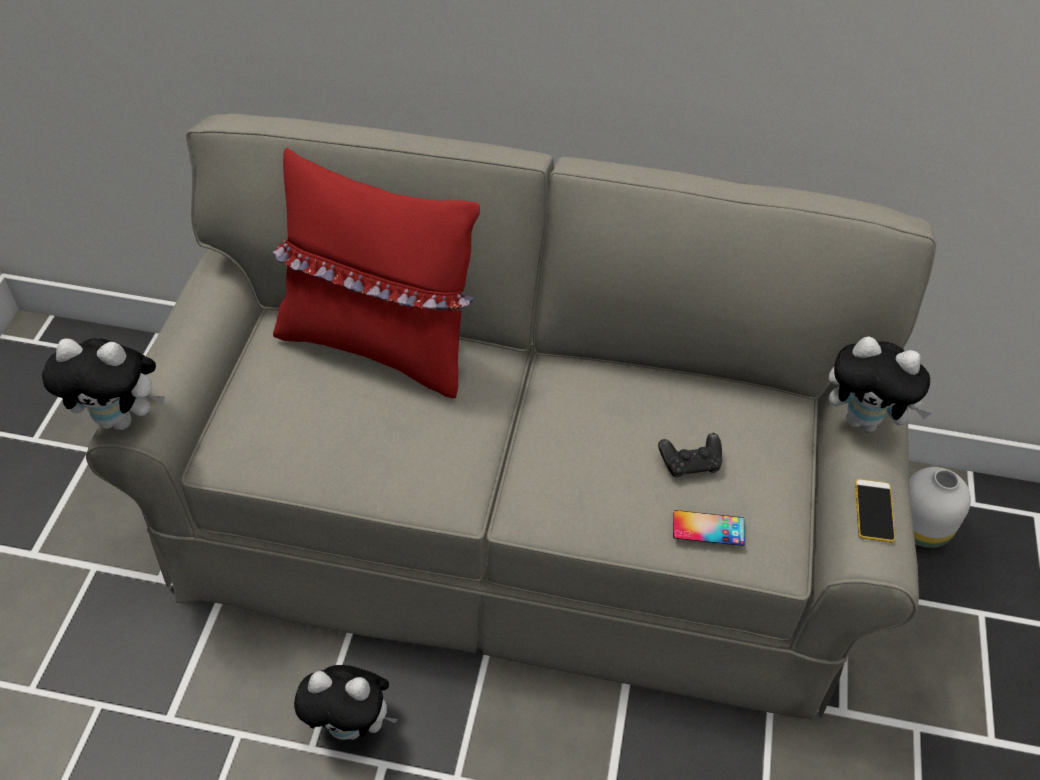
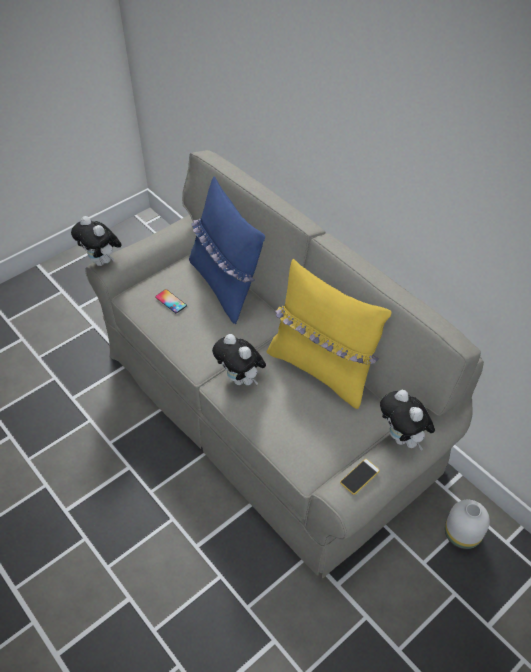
camera: 40 degrees right, 0 degrees up
(351, 725) = (130, 444): plush toy -> plush toy (241, 379)
(379, 346) = (226, 286): red pillow -> blue pillow
(652, 391) = (322, 369): none -> yellow pillow
(690, 464) = (305, 409): black game controller -> none
(708, 528) = (286, 439): phone -> phone (171, 301)

